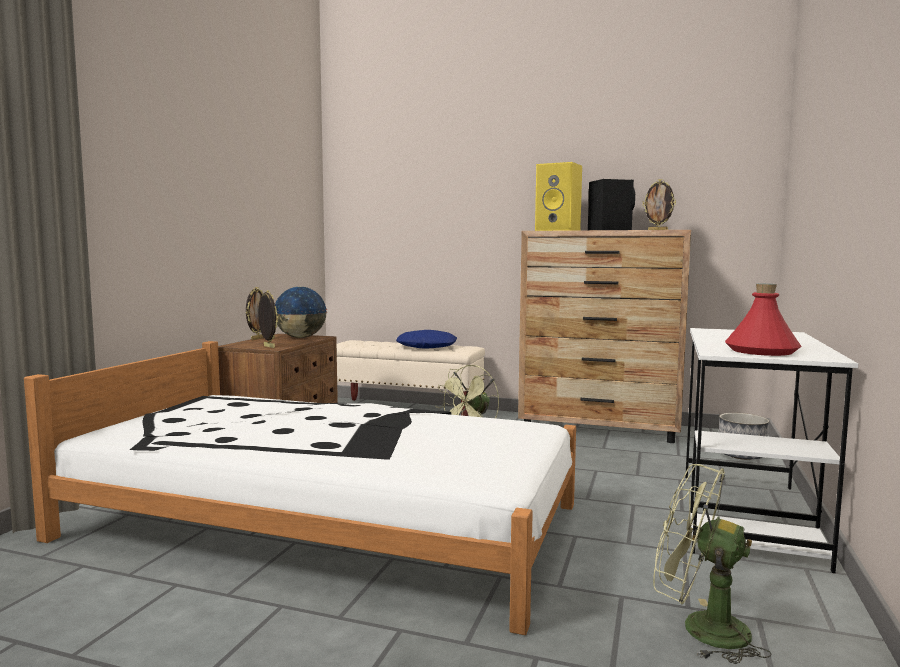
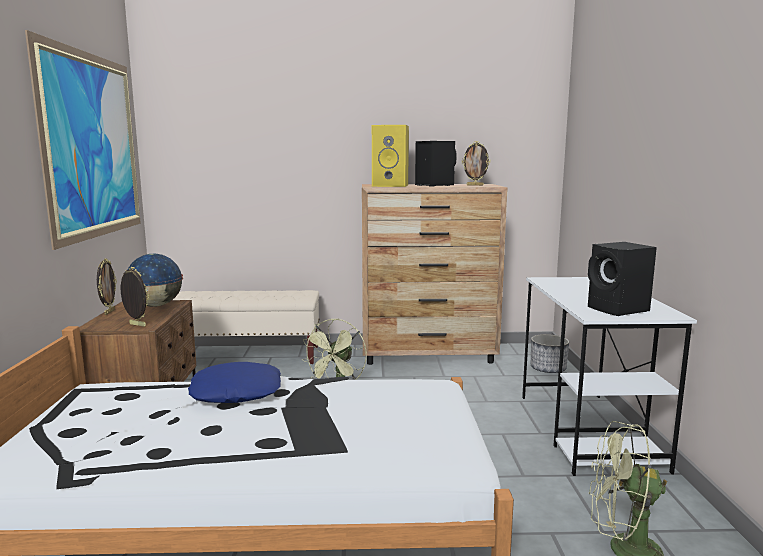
camera: 20 degrees left, 5 degrees up
(269, 190) = (93, 146): none -> picture
(427, 346) = (266, 294): blue pillow -> blue pillow (236, 392)
(762, 351) = (619, 310): red bottle -> black speaker

